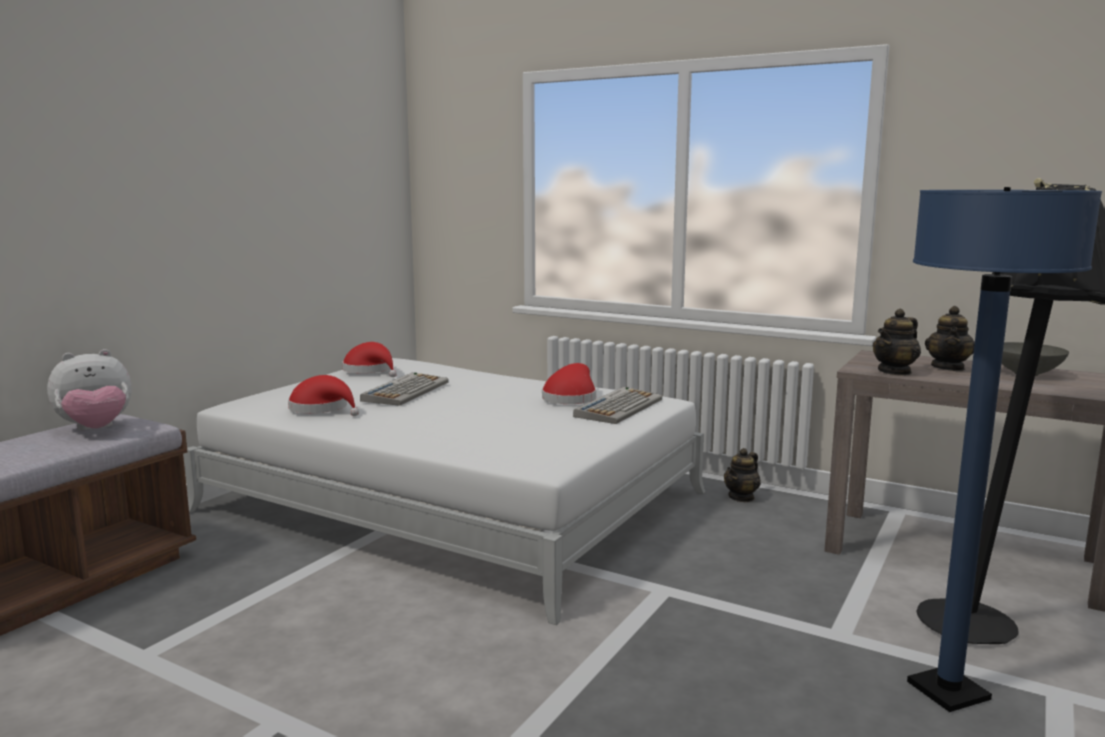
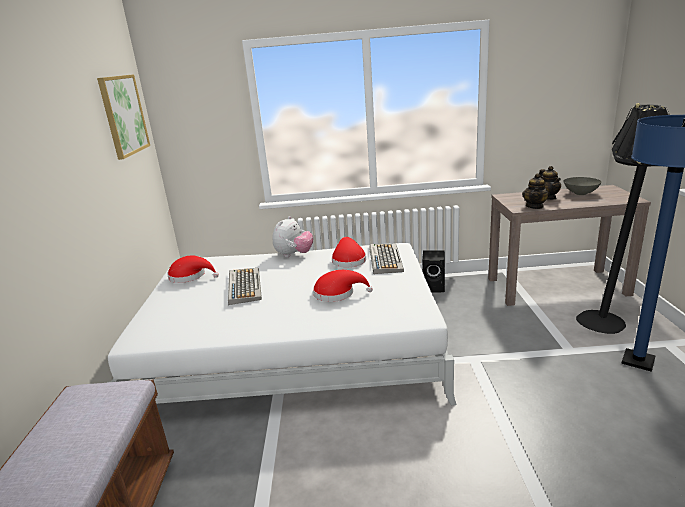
camera: 30 degrees left, 10 degrees up
(96, 430) = (88, 411): plush toy -> plush toy (294, 255)
(322, 409) = (210, 320): red hat -> red hat (337, 293)
(353, 154) = (123, 115): none -> picture
(741, 497) = (434, 287): teapot -> black speaker

